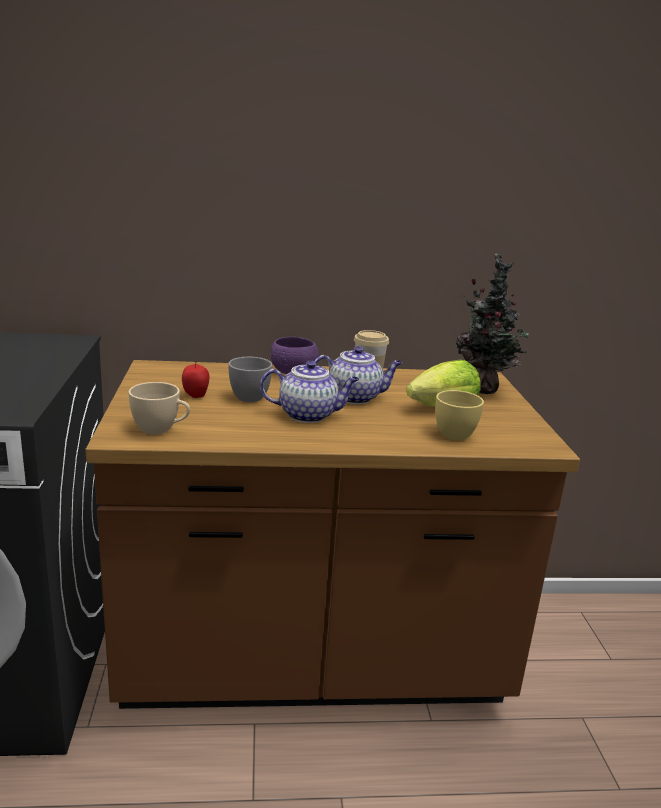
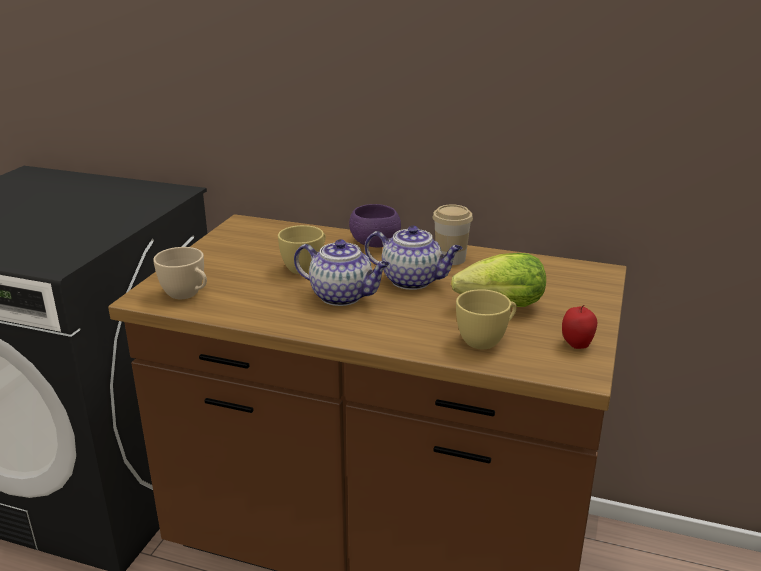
camera: 25 degrees right, 5 degrees up
(195, 395) = (253, 261): apple -> apple (576, 344)
(251, 396) = (306, 267): grey cup -> yellow cup
(484, 390) = (578, 288): potted plant -> none

